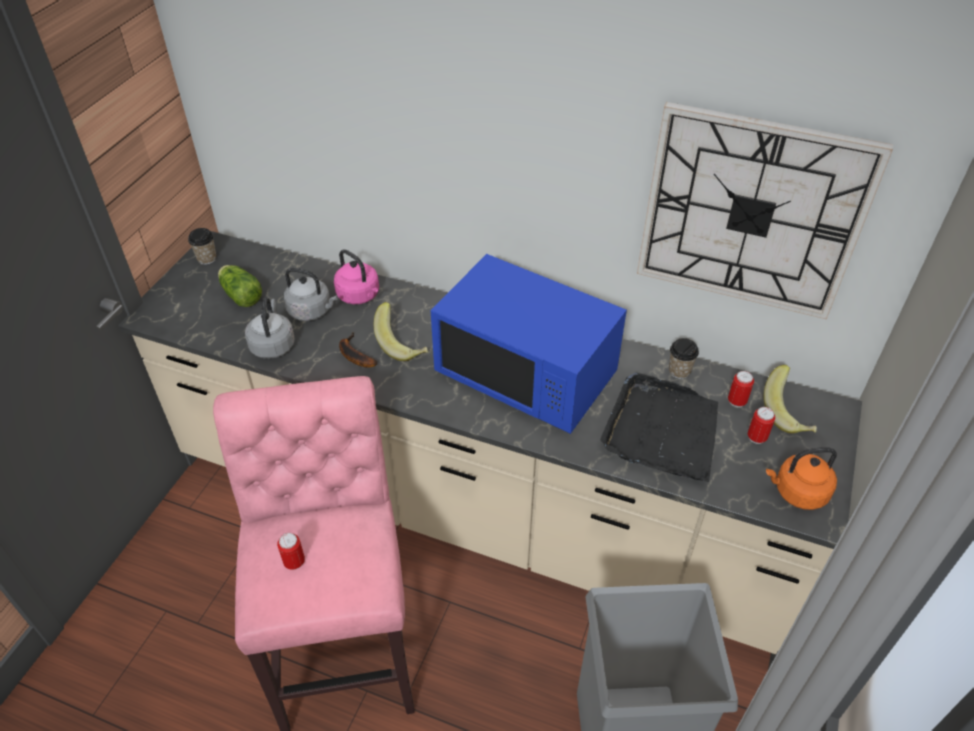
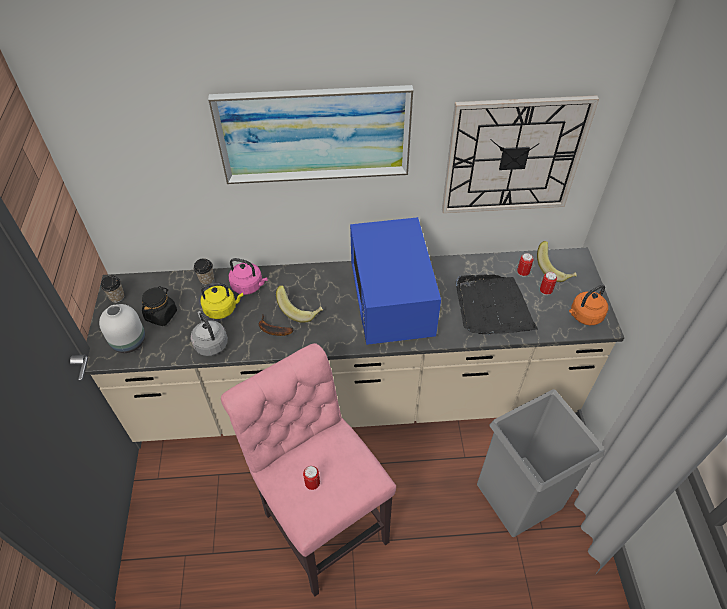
camera: 25 degrees left, 5 degrees up
(185, 311) = (128, 342): none -> white vase
(240, 294) = (161, 315): lettuce -> black jar
(312, 311) = (222, 309): grey kettle -> yellow kettle
(470, 104) = (314, 134): none -> picture
(526, 375) = (392, 302): blue microwave -> blue microwave turned 75 degrees clockwise
(679, 371) = (480, 265): cup -> cup (207, 280)

